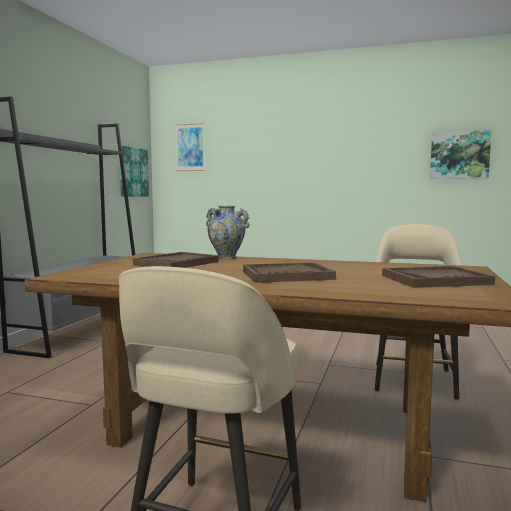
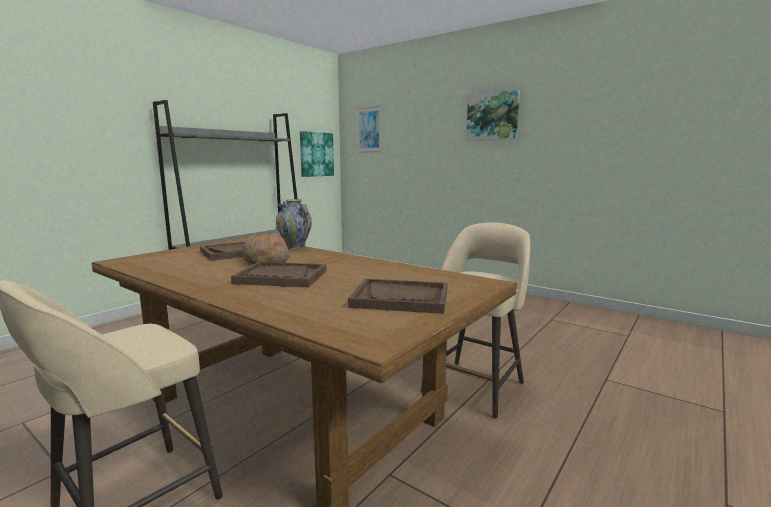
camera: 20 degrees right, 5 degrees up
(231, 267) = (266, 261): none -> bread
(459, 155) = (633, 135): picture -> picture (492, 116)

